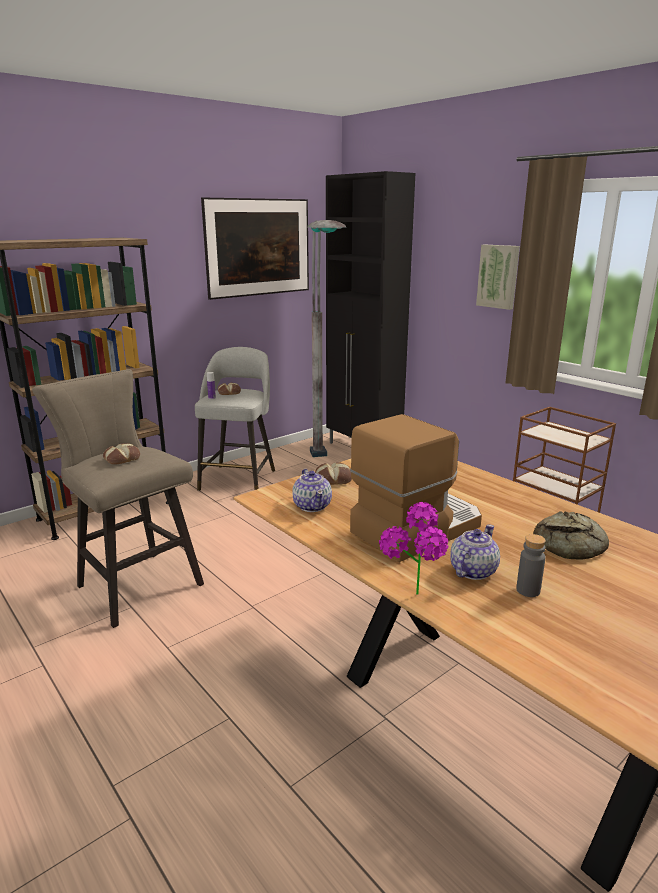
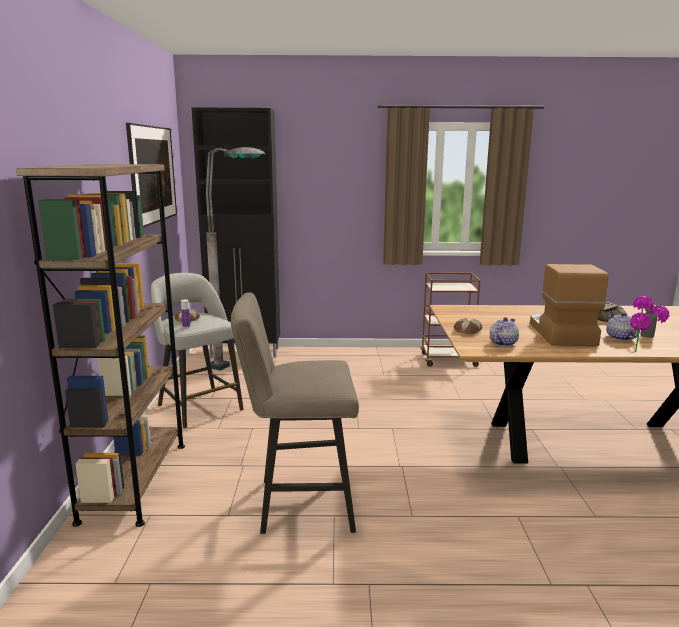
camera: 50 degrees left, 5 degrees down
(122, 458) = (314, 371): bread -> none
(312, 506) = (502, 343): teapot -> teapot turned 75 degrees counterclockwise
(498, 276) = (360, 189): picture -> none

